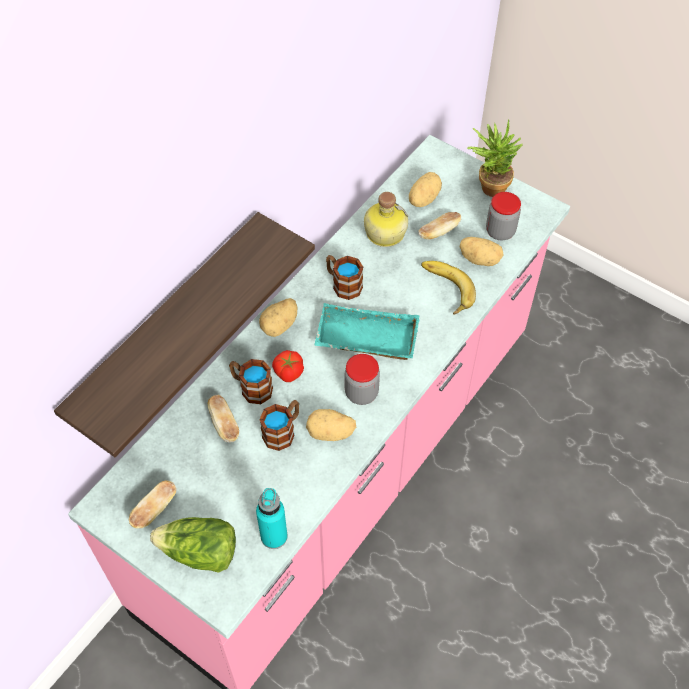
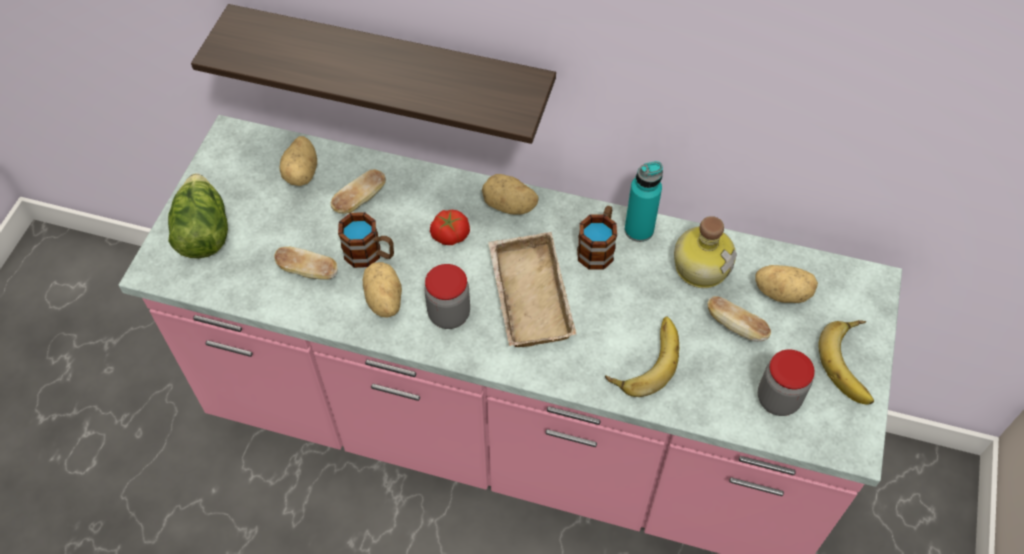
camera: 70 degrees right, 0 degrees up
(155, 509) = (241, 178): bread -> bread (308, 271)
(251, 387) = (415, 208): mug -> none
(274, 536) = (237, 289): turquoise bottle -> turquoise bottle (639, 230)
(365, 339) = (526, 295): turquoise tray -> beige tray
(480, 259) = (716, 387): potato -> potato (303, 173)
(489, 185) = (853, 364): potted plant -> banana

